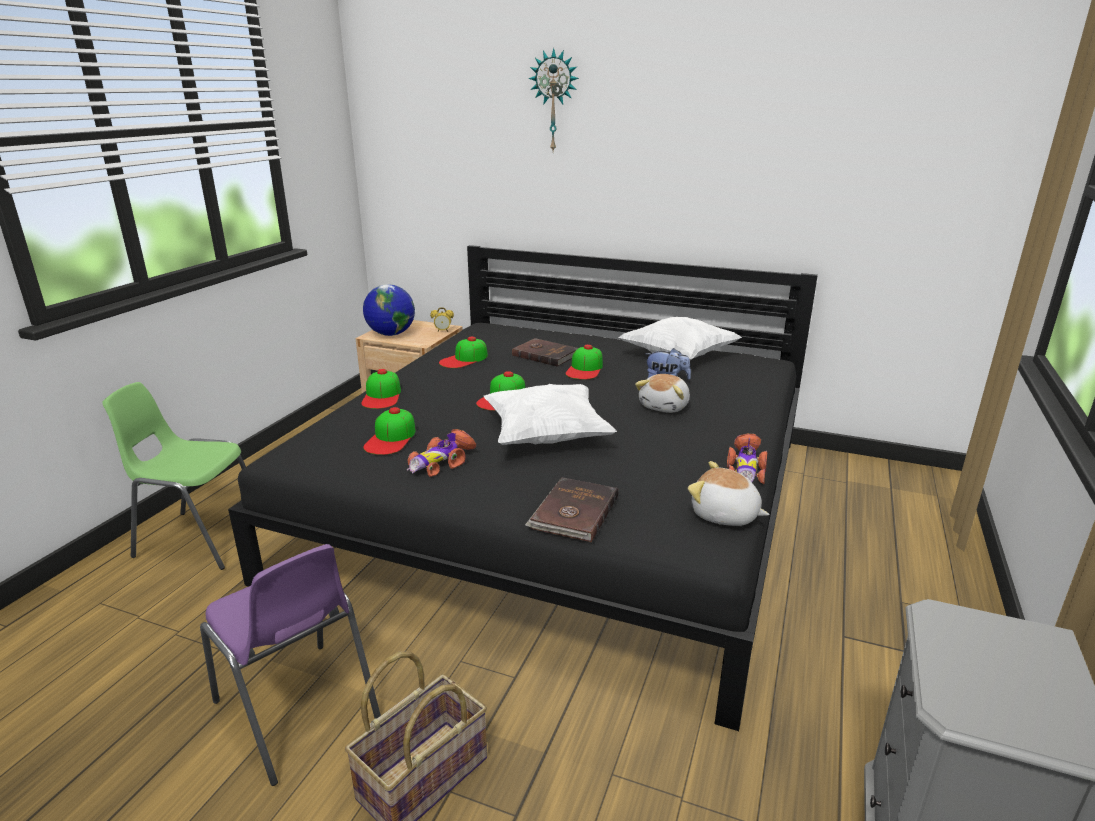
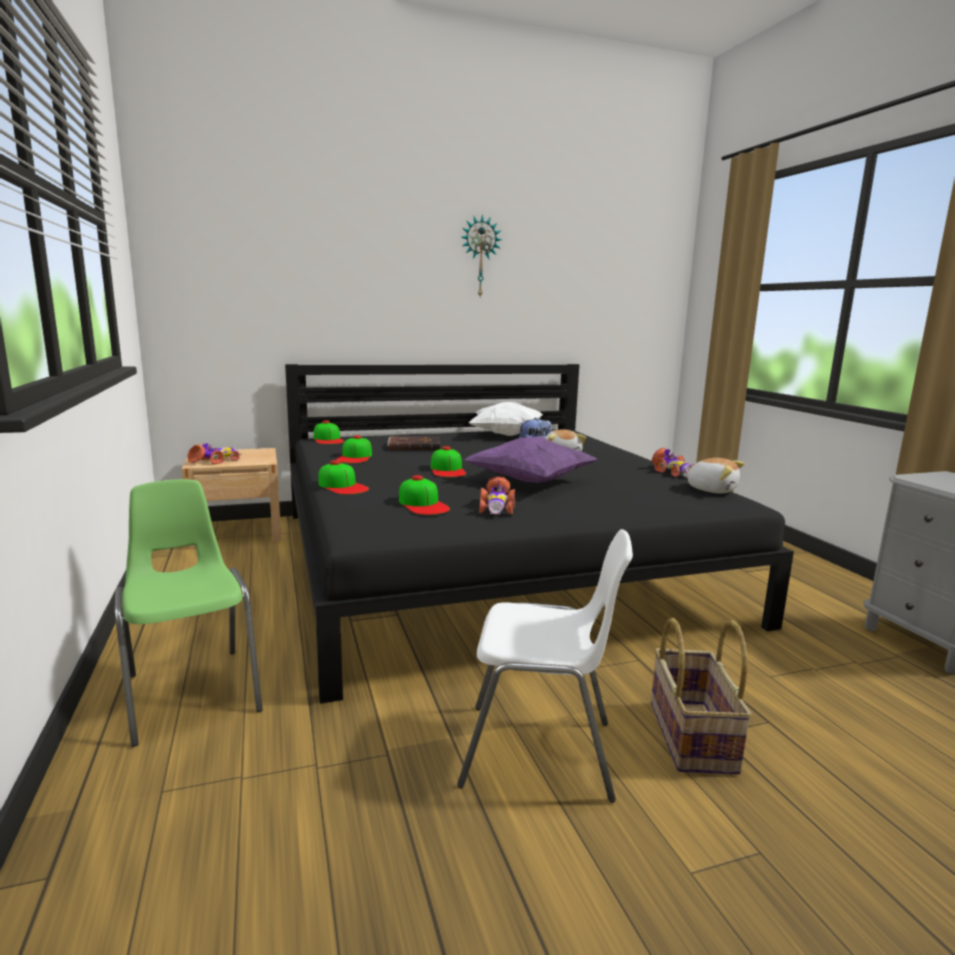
camera: 40 degrees left, 10 degrees down
(201, 538) = (192, 692): green chair -> green chair turned 90 degrees clockwise
(298, 711) = (540, 752): purple chair -> white chair
(391, 334) = (216, 461): globe -> toy car
(443, 331) = (265, 452): alarm clock -> none
(546, 436) = (530, 481): white pillow -> purple pillow
(554, 101) = (369, 231): wall clock -> wall clock (480, 257)
(573, 513) = (642, 507): brown book -> none
(585, 369) = (463, 448): cap -> cap (328, 439)
(724, 515) = (711, 490): plush toy -> plush toy turned 135 degrees counterclockwise

